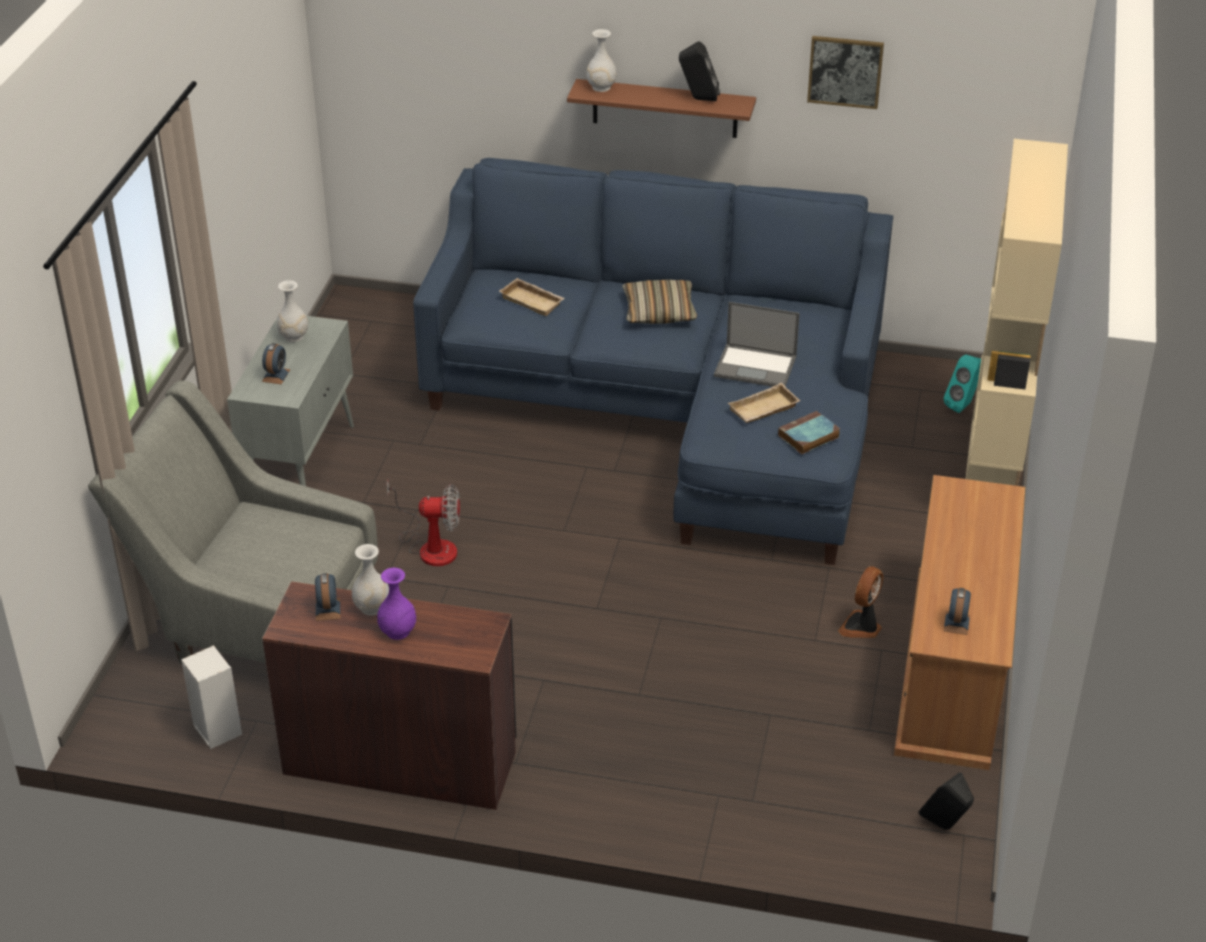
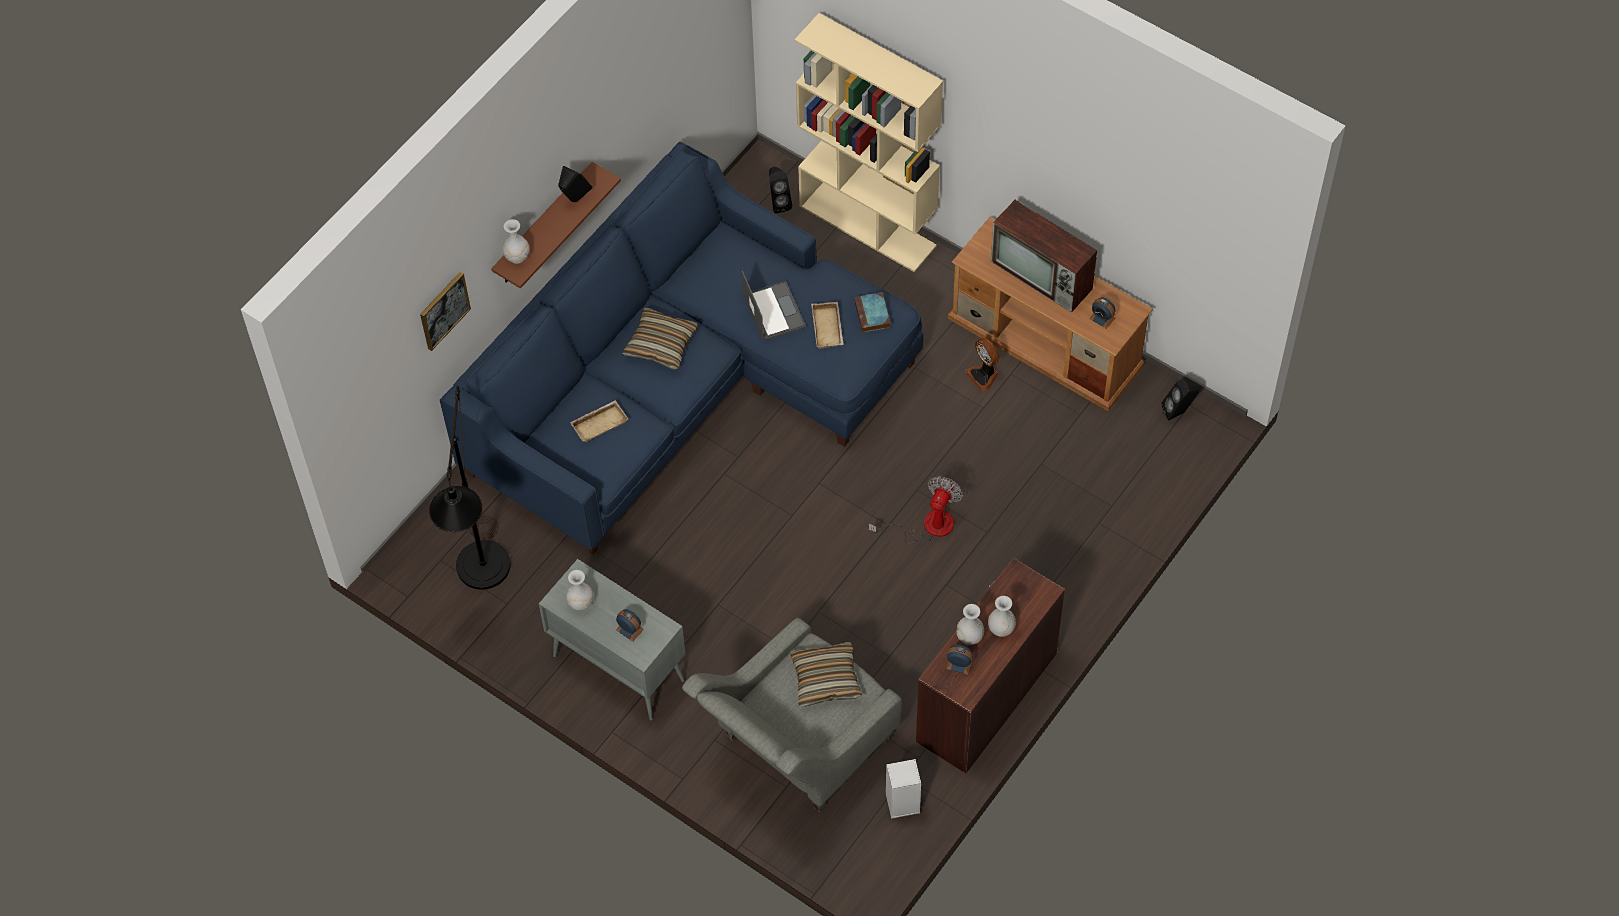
camera: 65 degrees left, 20 degrees up
(299, 552) = (825, 679): none -> pillow
(362, 351) = (483, 580): none -> black floor lamp
(398, 632) = (1001, 628): purple vase -> white vase
(430, 546) = (766, 608): fan -> fan (927, 526)
(756, 366) = (773, 311): laptop -> laptop turned 60 degrees counterclockwise
(845, 71) = (635, 92): picture -> picture (444, 310)
(963, 405) = (778, 202): turquoise speaker -> black speaker
(977, 554) = (1043, 276): none -> television

